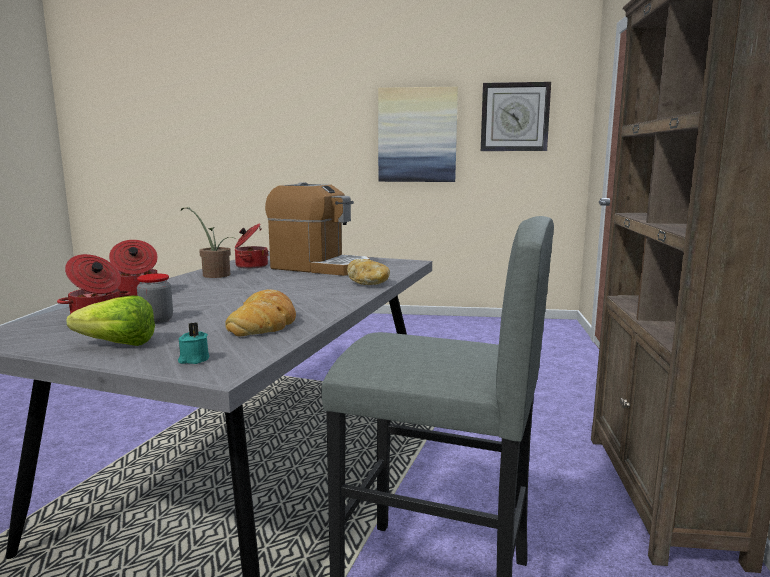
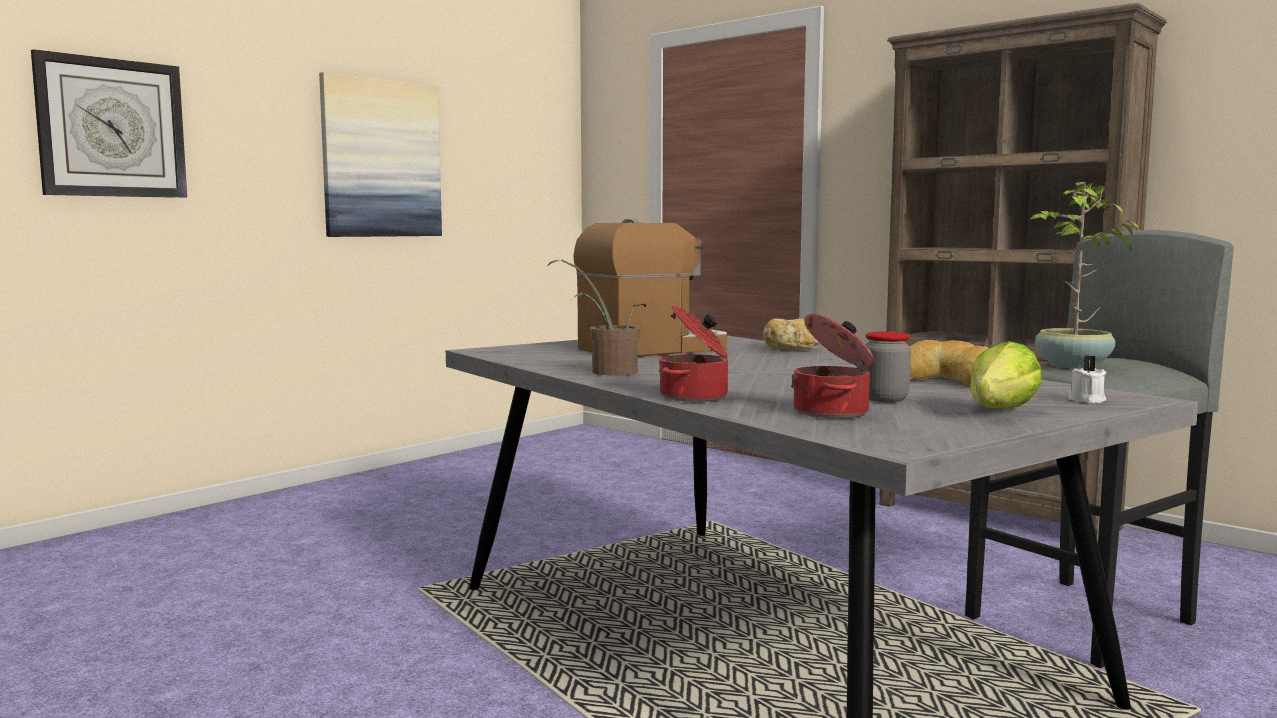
camera: 55 degrees left, 5 degrees down
(194, 360) = (1087, 400): turquoise candle -> white candle
(250, 266) = (574, 360): cooking pot -> none
(398, 342) = (1072, 366): none -> potted plant
(514, 117) = (503, 140): wall clock -> wall clock (111, 128)

